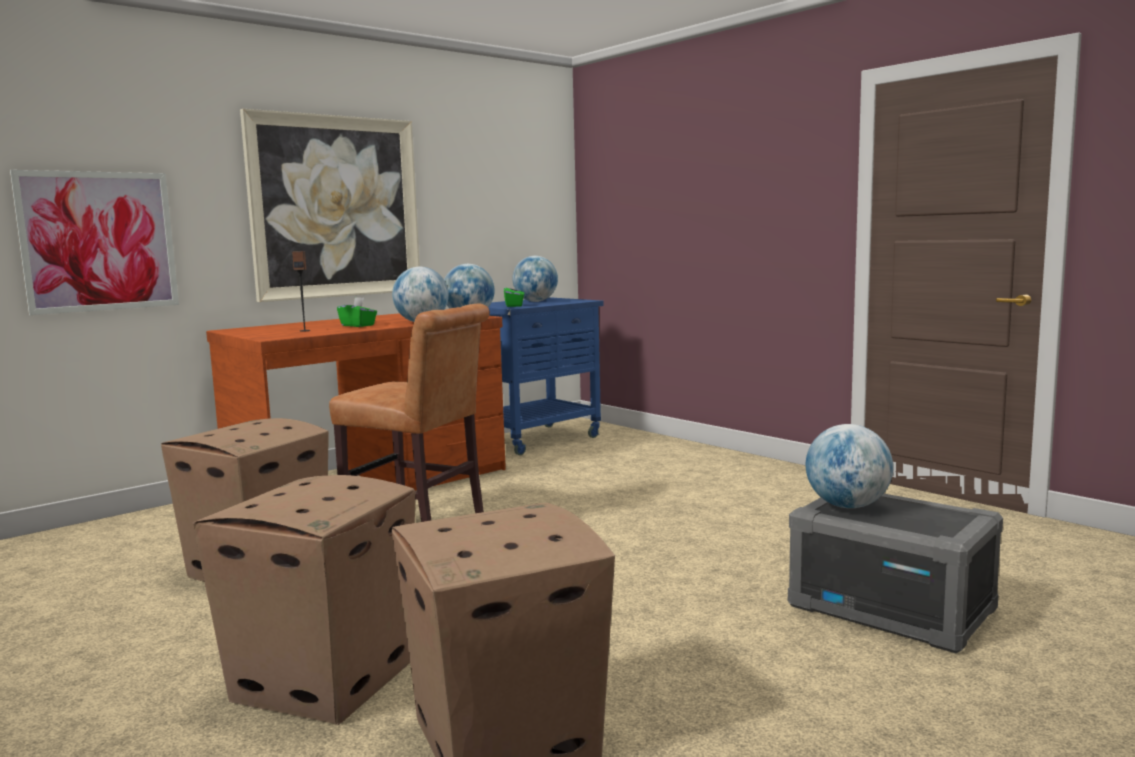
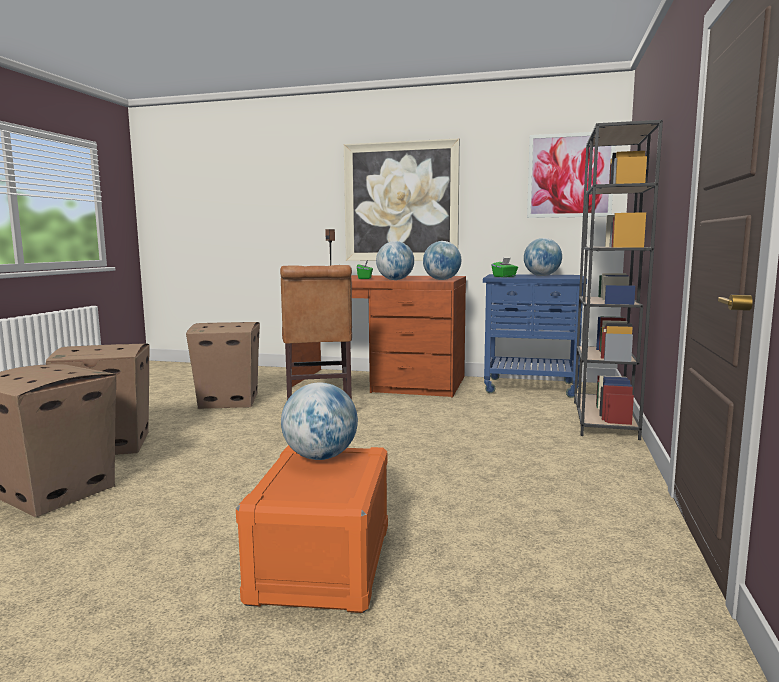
camera: 55 degrees right, 0 degrees up
(99, 241) = (271, 223): picture -> picture (570, 175)
(674, 446) = (604, 420): none -> bookcase
(892, 608) = (323, 563): grey storage box -> orange storage box

